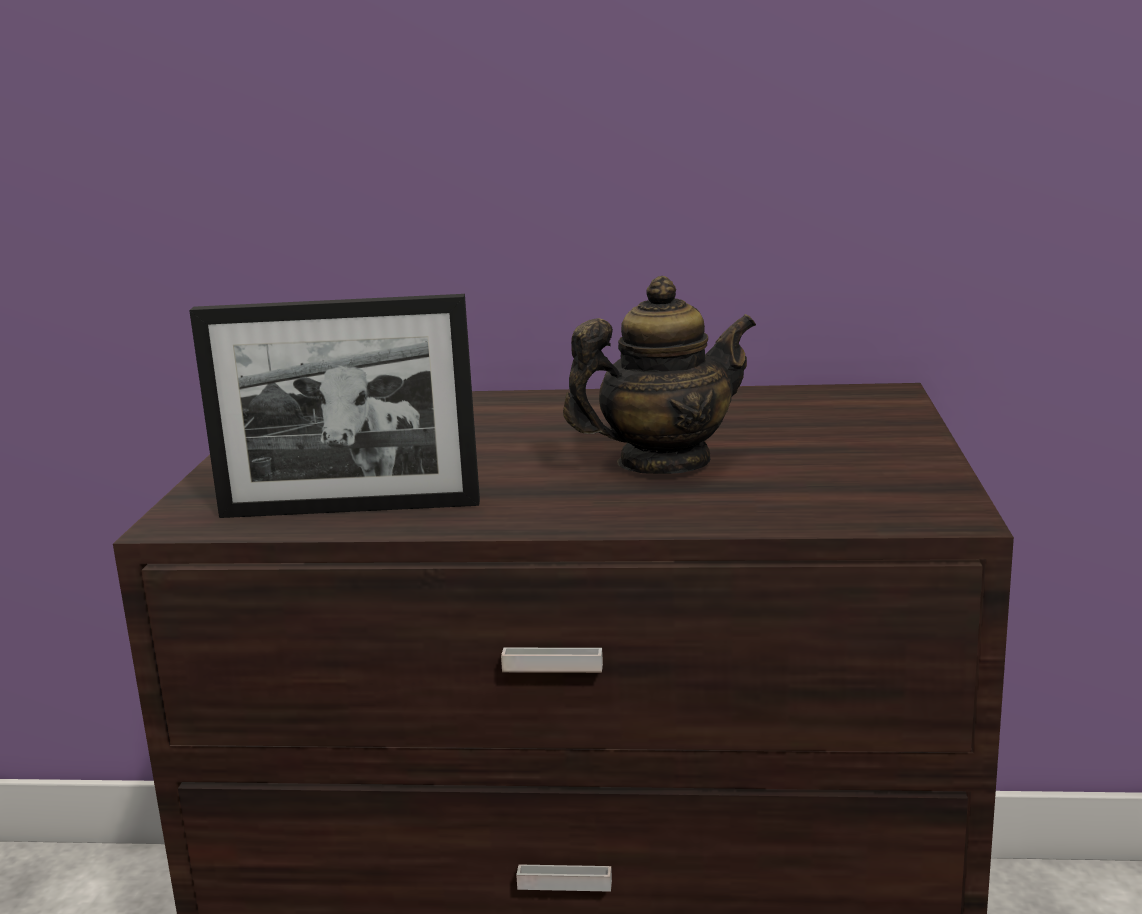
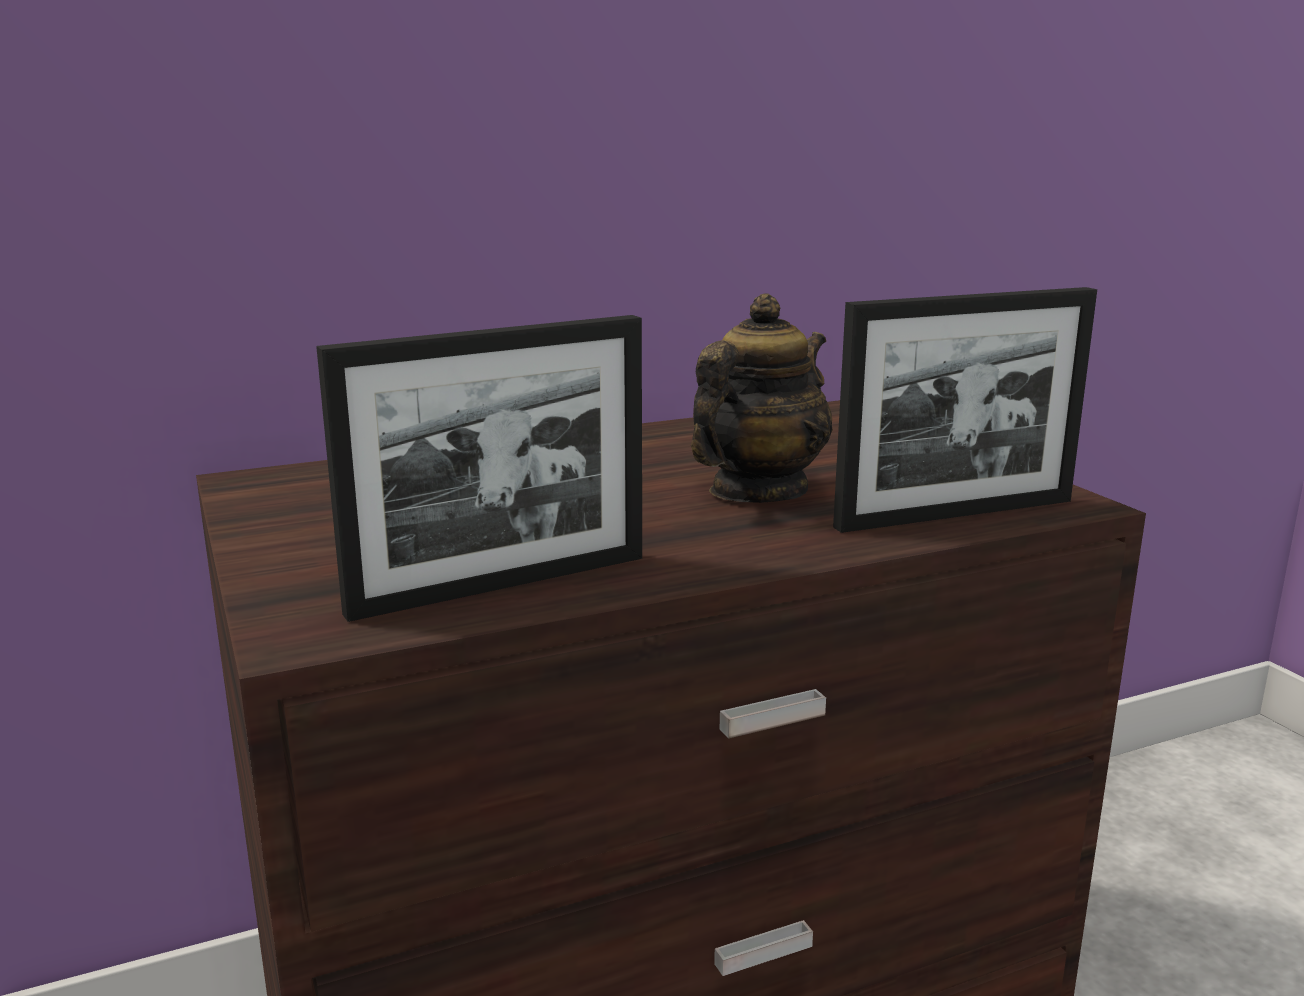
camera: 30 degrees left, 0 degrees up
(809, 509) = (955, 514): none -> picture frame

